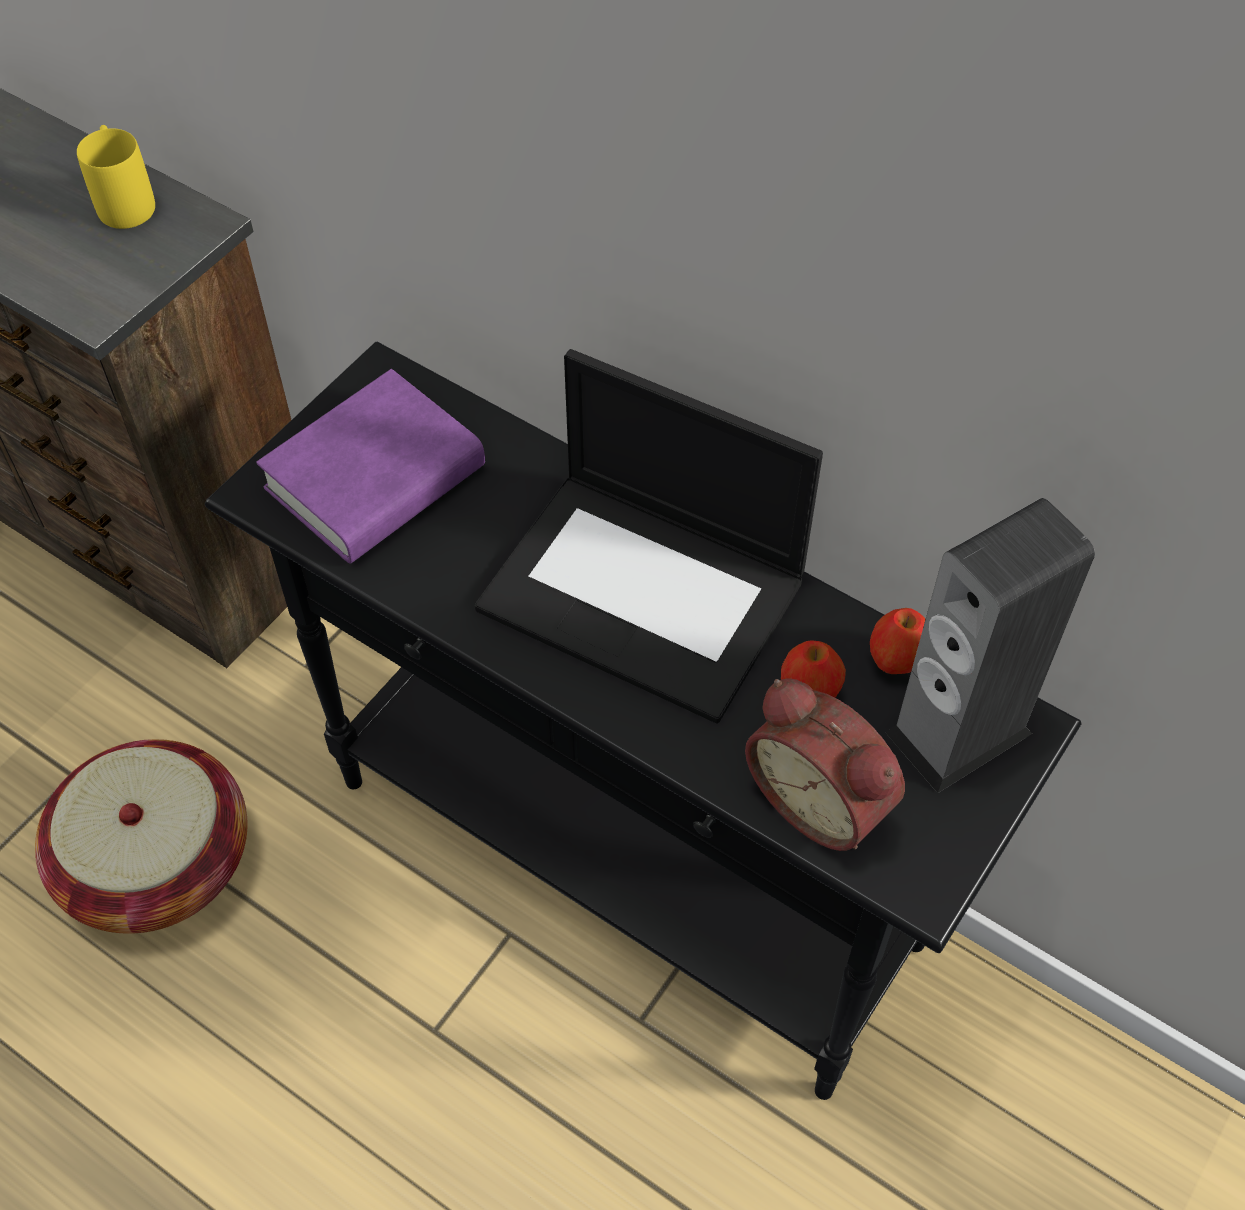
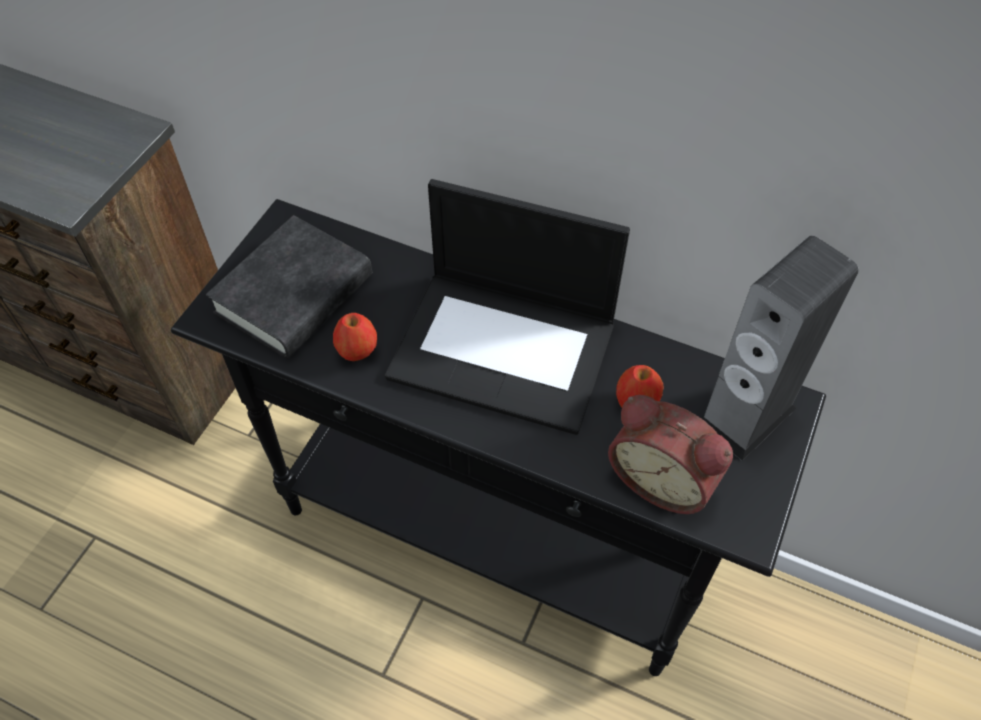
camera: 10 degrees left, 0 degrees up
(124, 200) = (76, 120): yellow mug -> none
(157, 862) = (166, 588): basket -> none
(375, 478) = (294, 295): purple book -> black book
(895, 661) = (690, 371): apple -> apple (357, 352)

